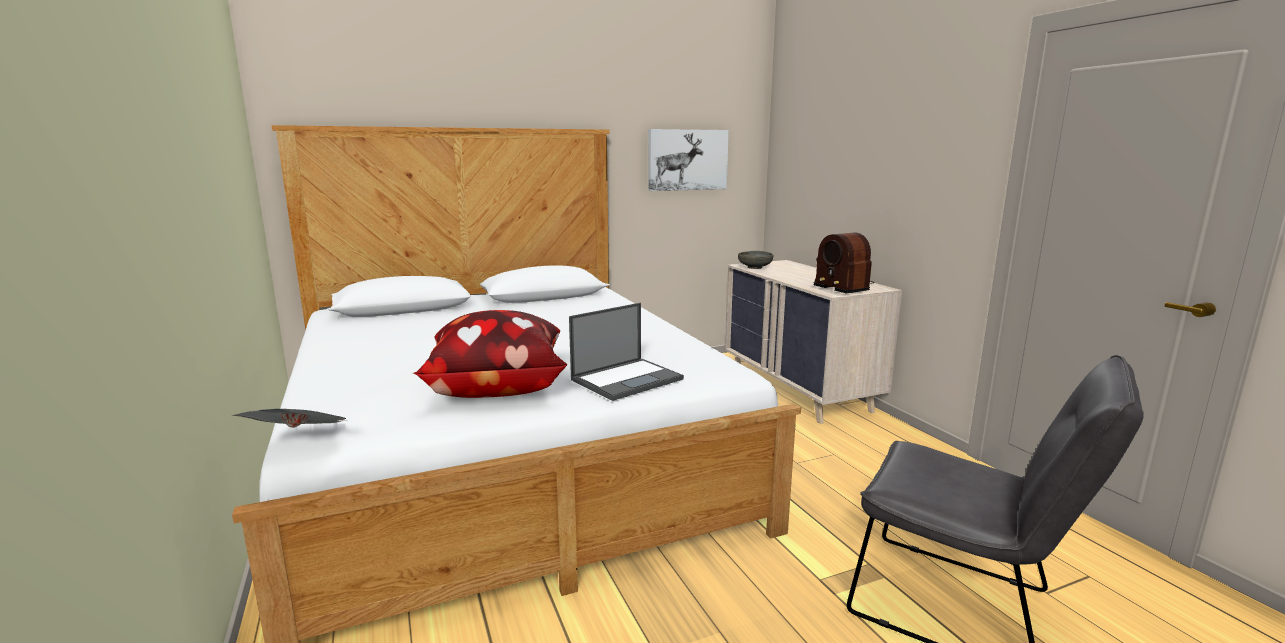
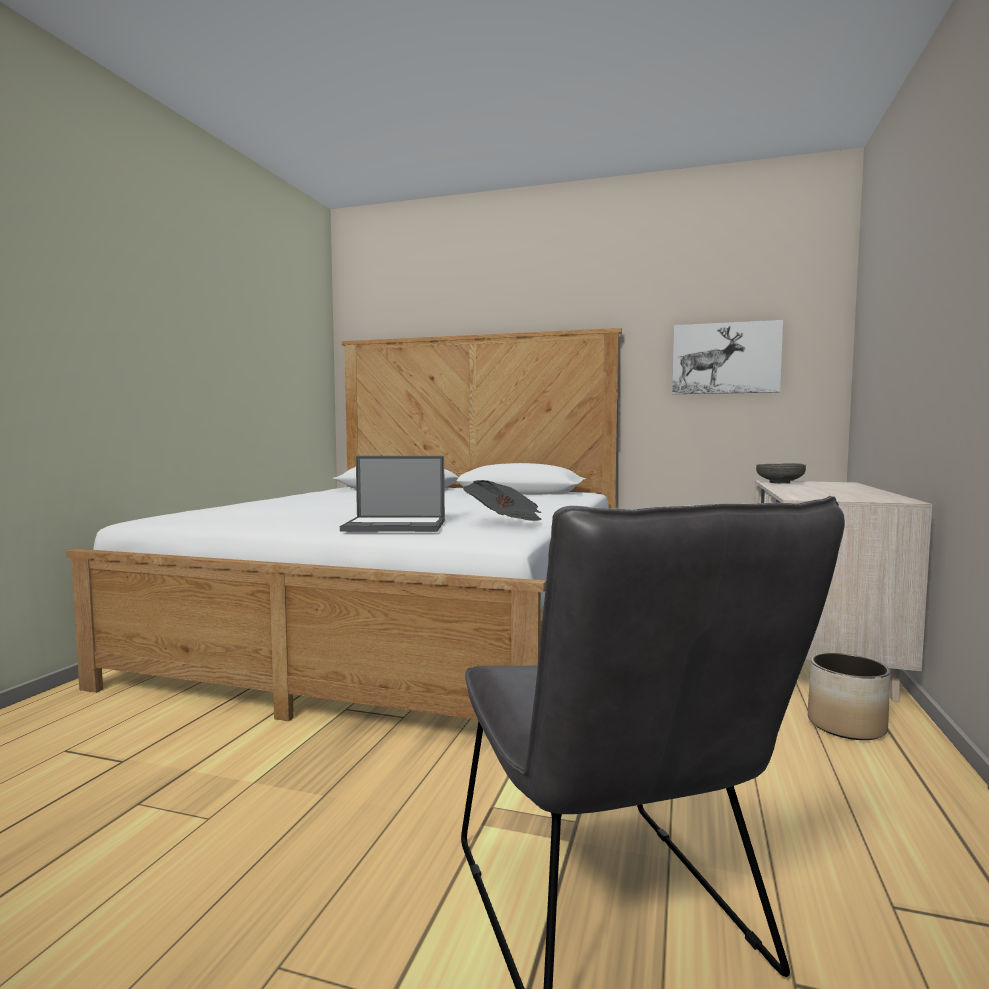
camera: 40 degrees right, 10 degrees down
(300, 443) = (129, 518): newspaper -> newspaper (506, 524)
(496, 388) = (301, 518): pillow -> none
(843, 286) = (842, 496): radio -> none
(878, 439) = (847, 726): none -> planter

